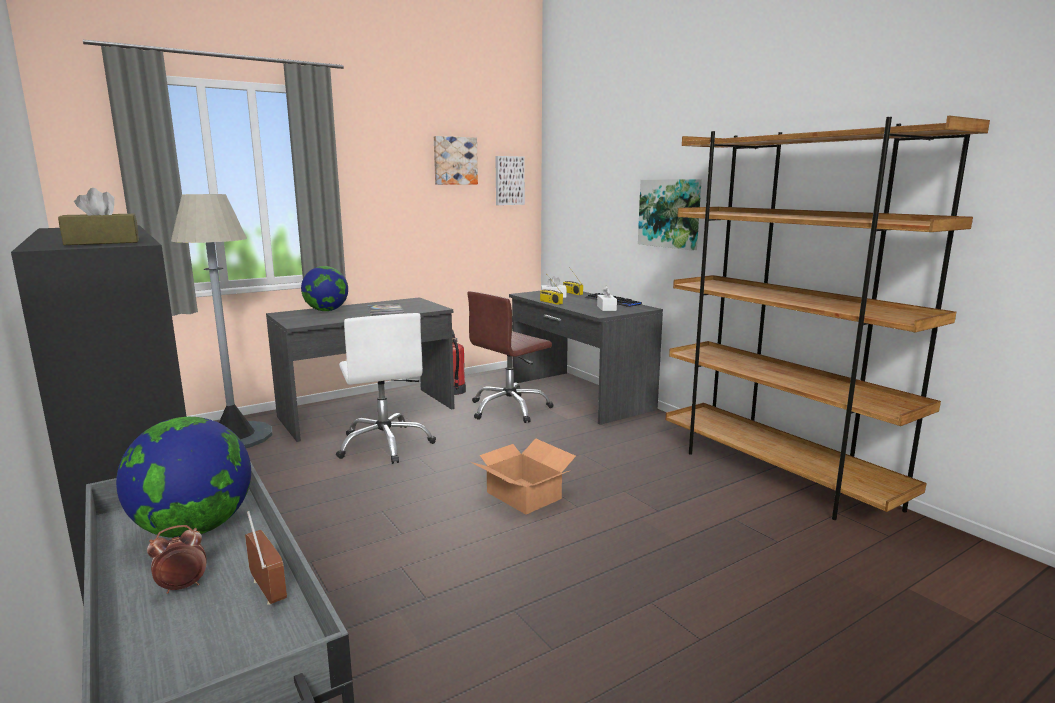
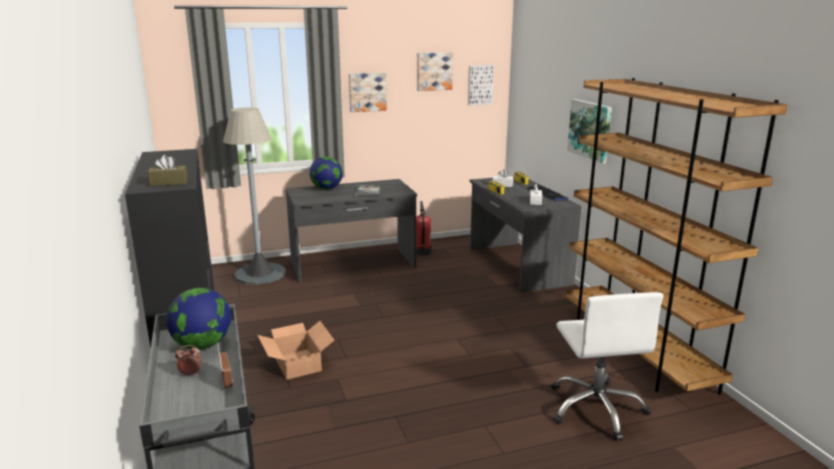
camera: 15 degrees right, 5 degrees up
(372, 184) = (367, 92): none -> picture
(385, 444) = (357, 291): white office chair -> white office chair (596, 408)
(509, 409) = (457, 272): brown office chair -> none
(524, 495) = (436, 341): cardboard box -> cardboard box (298, 363)

